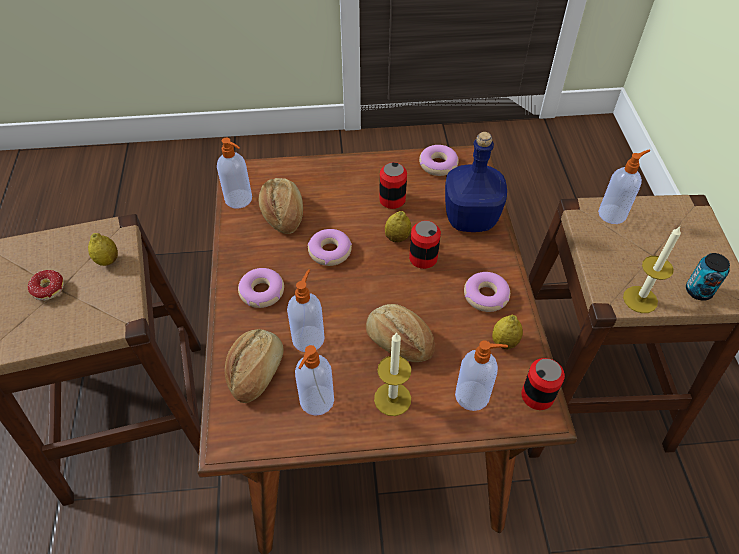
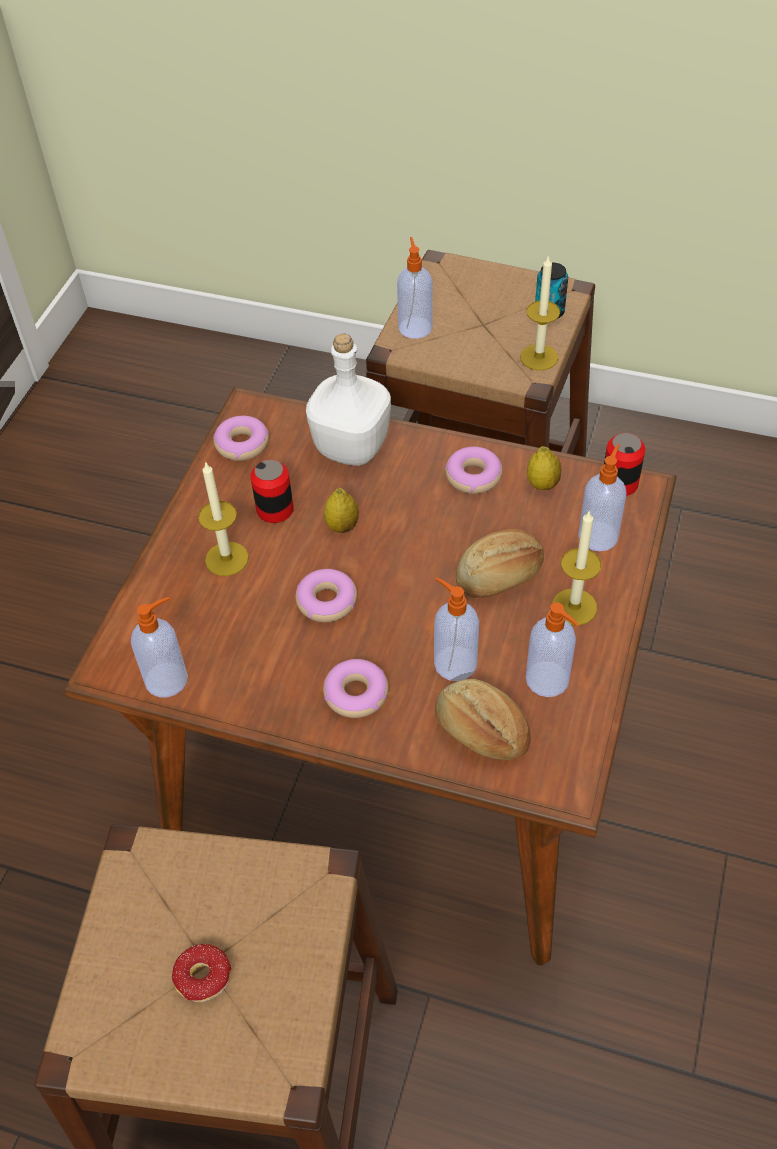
camera: 65 degrees left, 0 degrees up
(107, 260) = (193, 878): lemon -> none
(282, 214) = (229, 635): bread -> none
(340, 192) = (226, 559): none -> candle
(423, 258) = (389, 512): can -> none
(471, 219) = (352, 446): blue bottle -> white bottle

